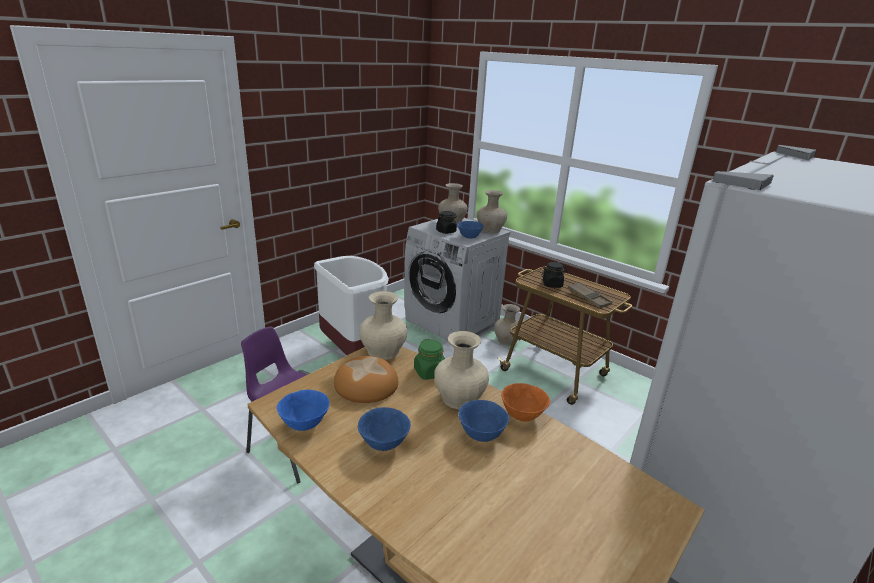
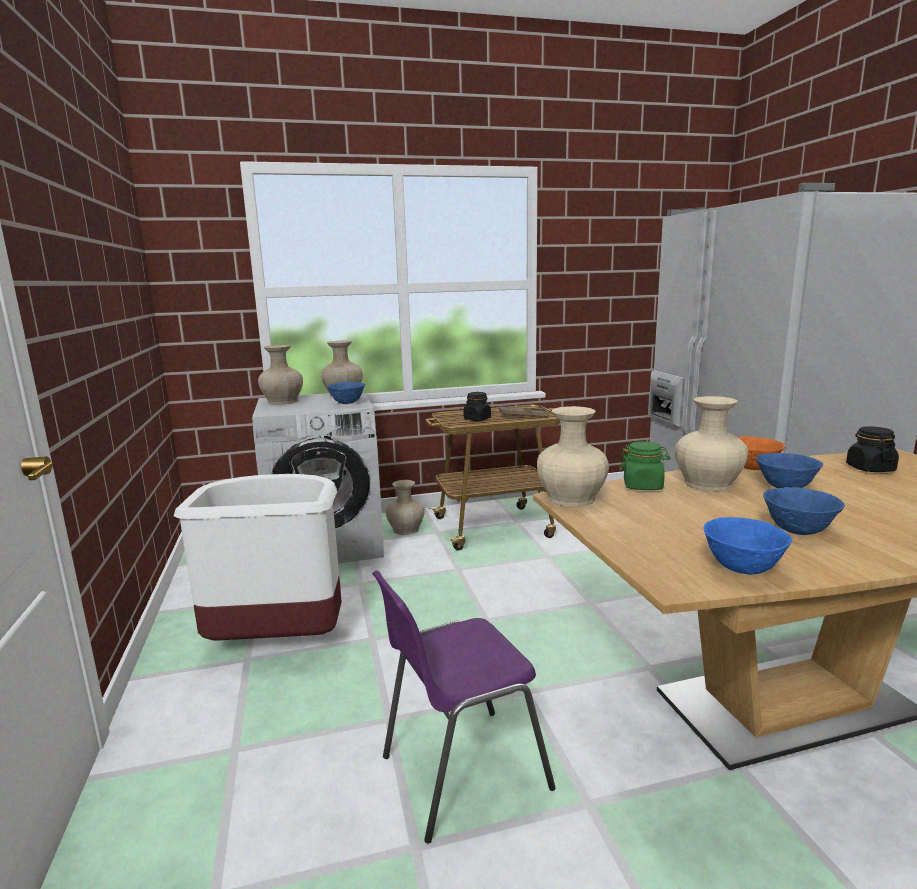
camera: 55 degrees left, 10 degrees down
(366, 385) = (653, 519): bread -> none
(446, 231) = (308, 407): black jar -> black jar (870, 468)

